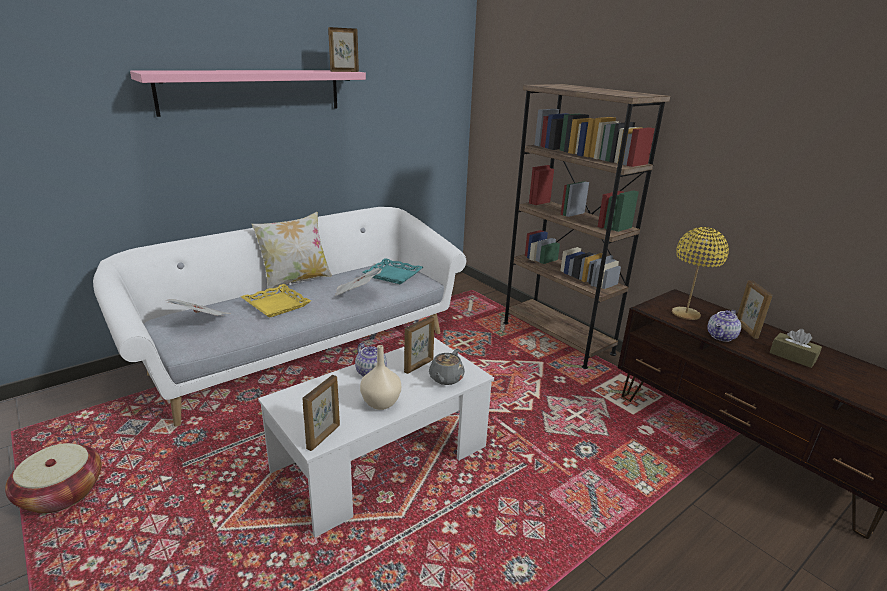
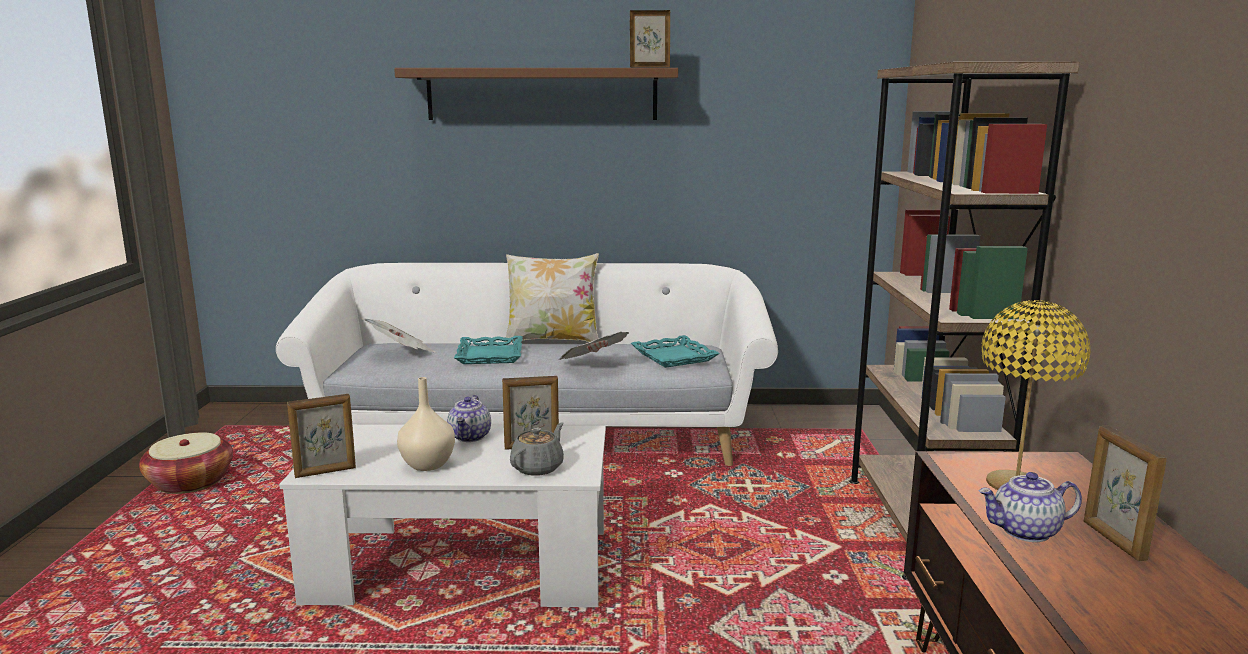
camera: 40 degrees right, 10 degrees down
(253, 91) = (542, 94): pink shelf -> brown shelf
(276, 305) = (489, 355): yellow tray -> turquoise tray
(445, 378) = (538, 467): grey teapot -> grey teapot turned 150 degrees clockwise
(746, 330) = (1113, 540): picture frame -> picture frame turned 45 degrees counterclockwise
(792, 356) = (1141, 607): brown tissue box -> none

